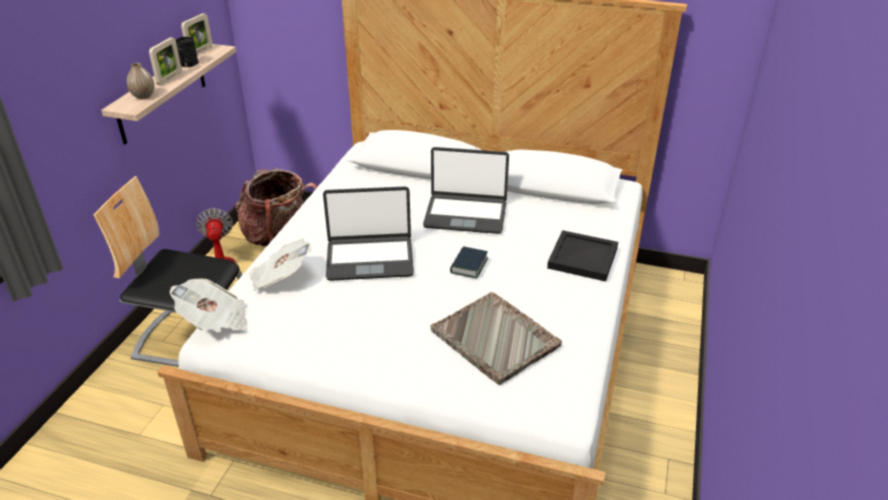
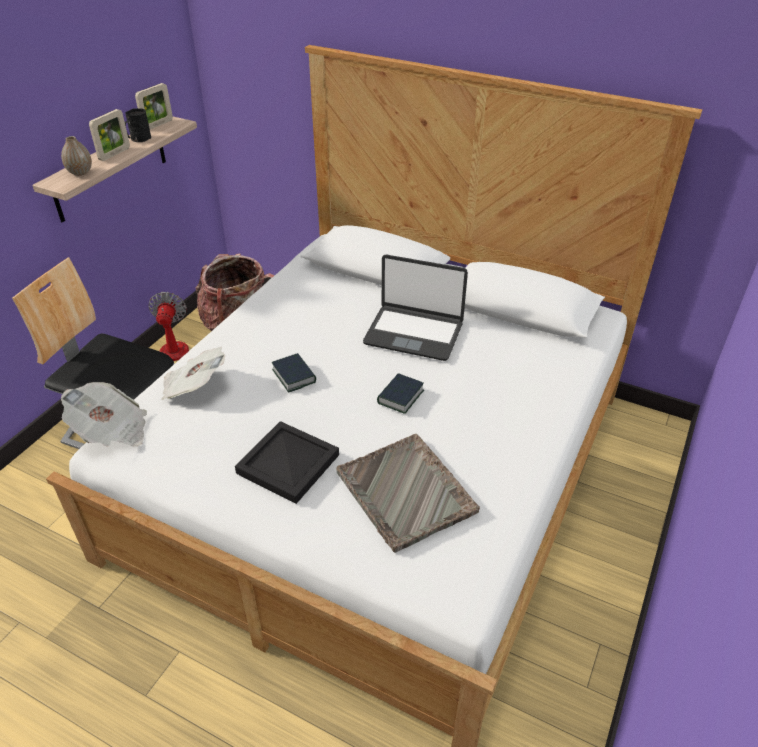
camera: 10 degrees right, 5 degrees up
(370, 259) = (294, 376): laptop -> book
(583, 259) = (533, 403): black tray -> black tray (288, 465)

